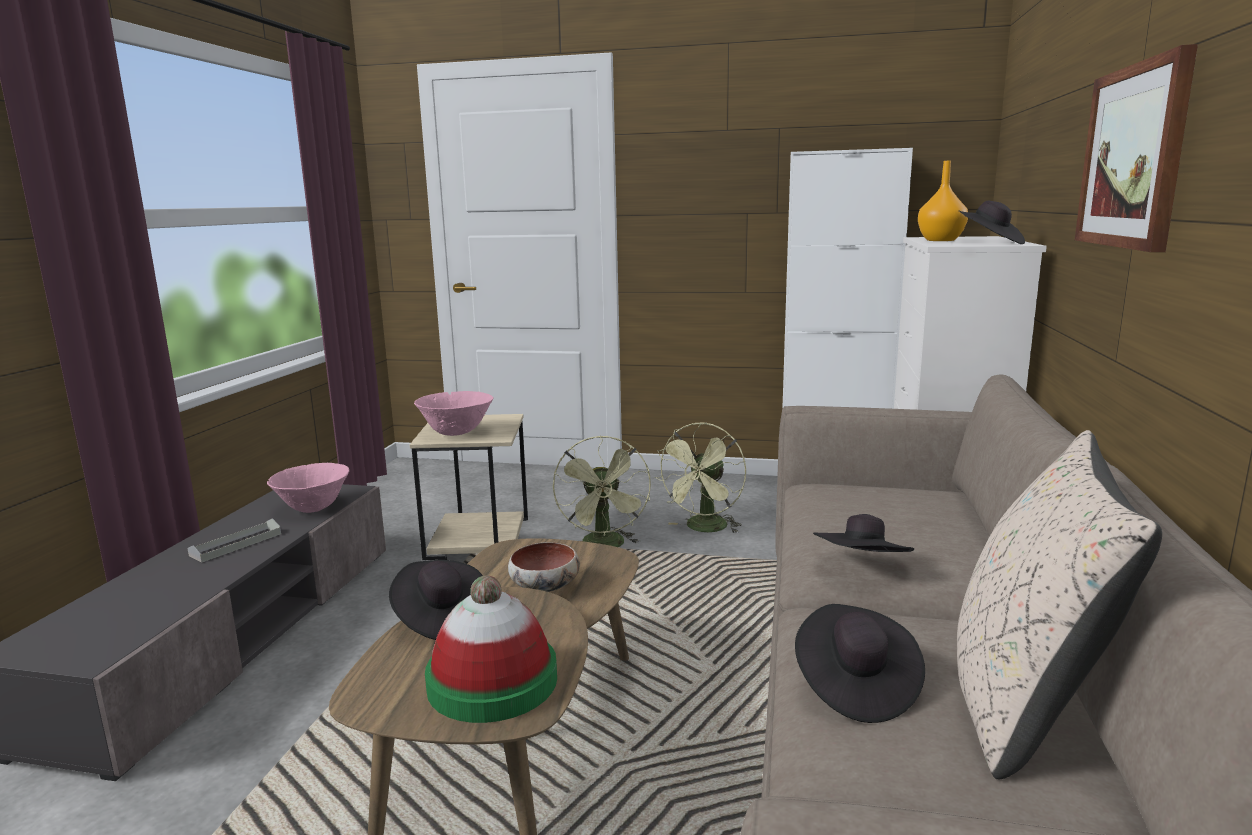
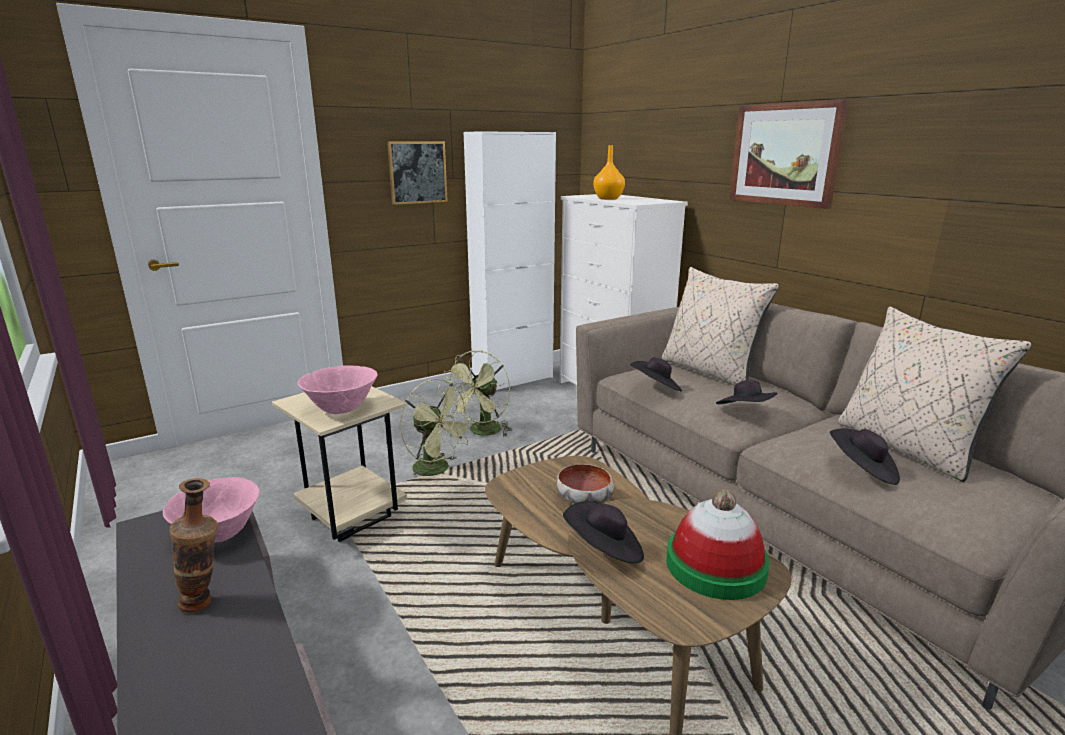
camera: 45 degrees left, 5 degrees up
(236, 544) = (206, 603): grey tray -> vase
(704, 529) = (482, 432): green fan -> green fan turned 45 degrees clockwise
(727, 205) = (417, 172): none -> picture
(940, 512) = (709, 371): none -> beige pillow
(990, 243) = (652, 200): black hat -> black hat (656, 388)

